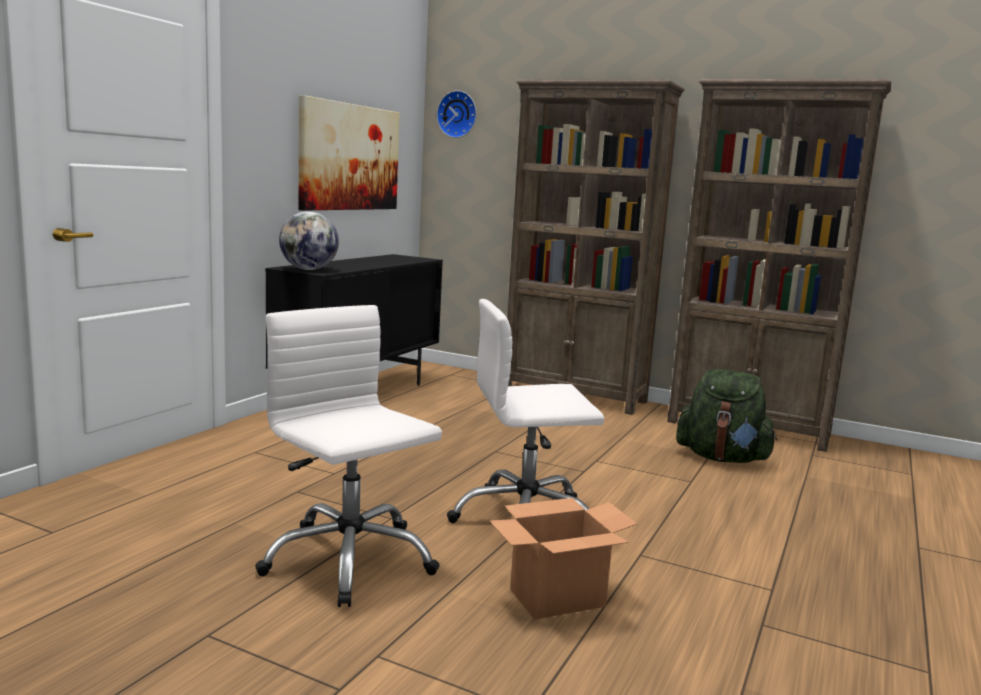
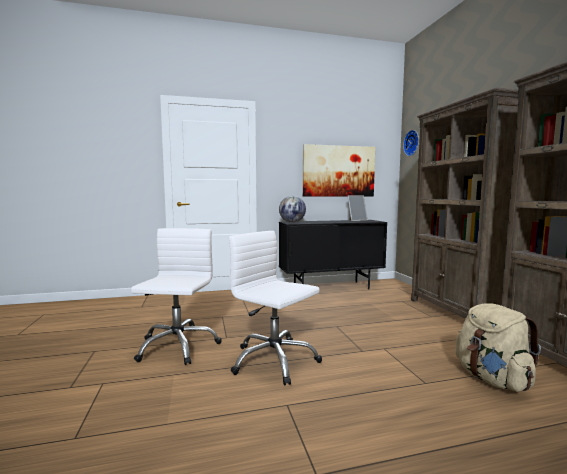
camera: 50 degrees right, 5 degrees down
(385, 257) = (356, 220): none -> picture frame
(556, 598) = (199, 401): cardboard box -> none
(722, 458) = (492, 379): green backpack -> beige backpack

